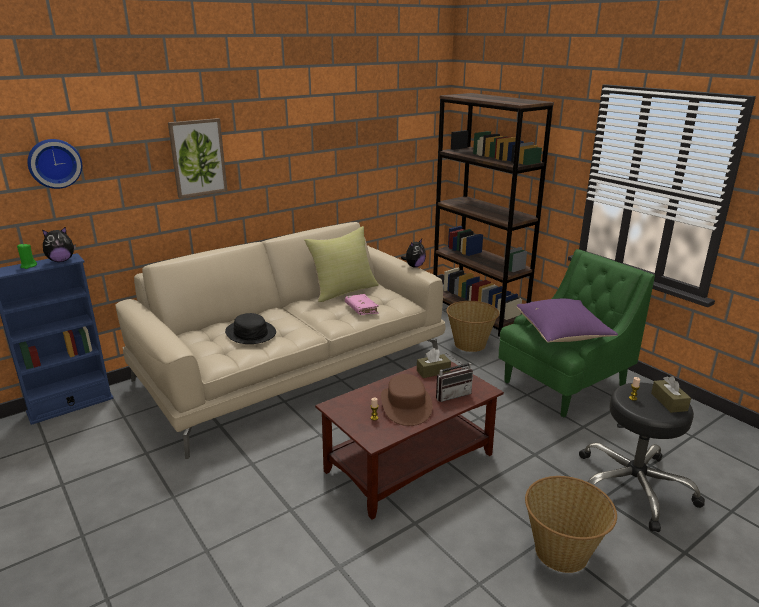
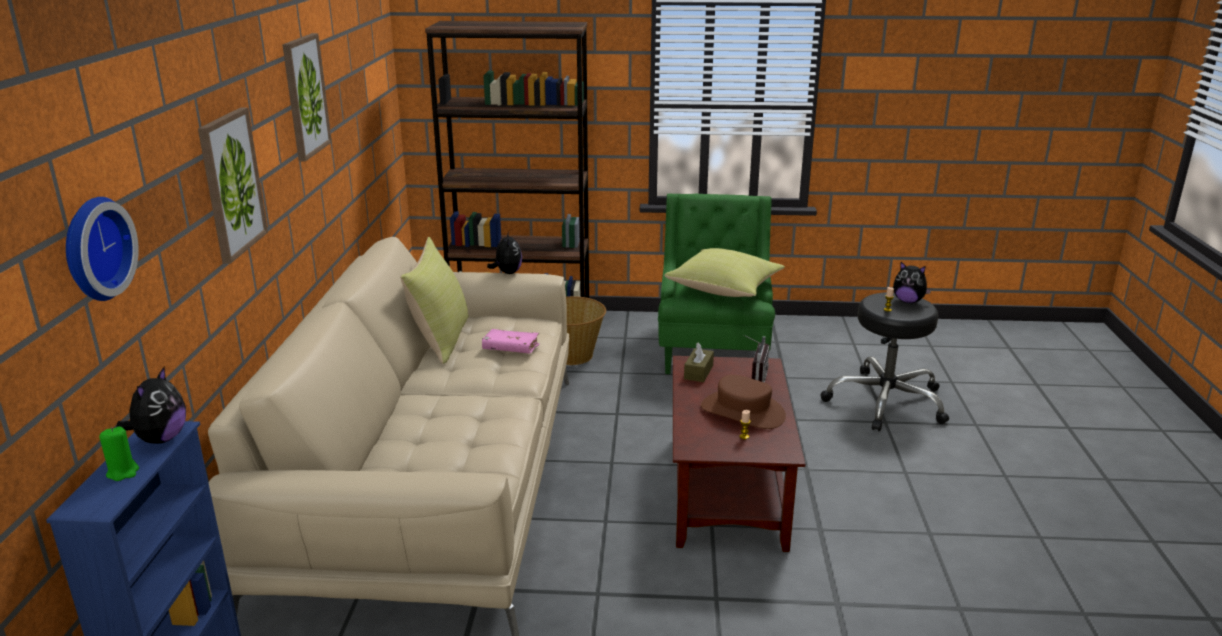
camera: 50 degrees left, 0 degrees up
(250, 333) = (449, 434): black hat -> none
(302, 123) = (305, 96): none -> picture
(562, 335) = (725, 290): purple pillow -> yellow pillow
(562, 551) = (928, 474): basket -> none
(669, 402) = (908, 301): brown tissue box -> plush toy

